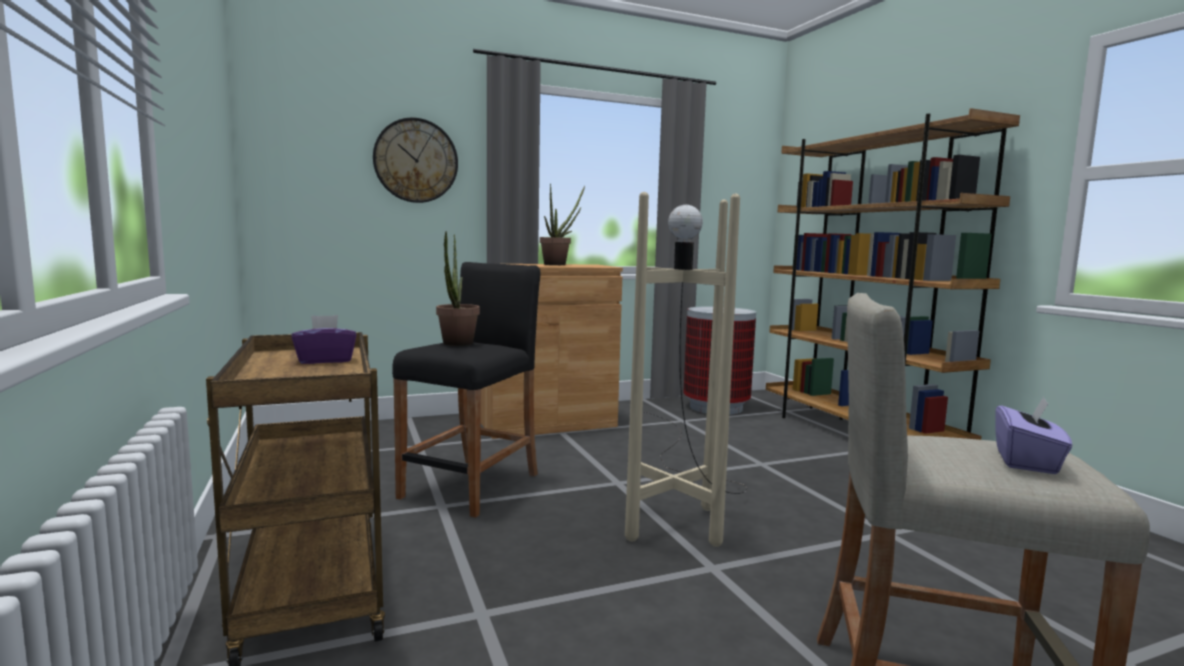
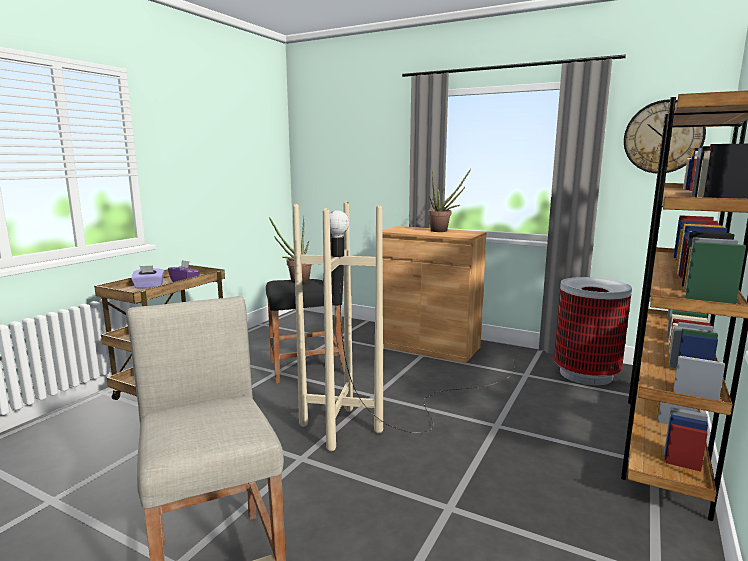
camera: 50 degrees right, 5 degrees up
(416, 161) = (373, 155): wall clock -> wall clock (663, 137)
(1027, 461) = (194, 430): purple tissue box -> purple tissue box (149, 286)

